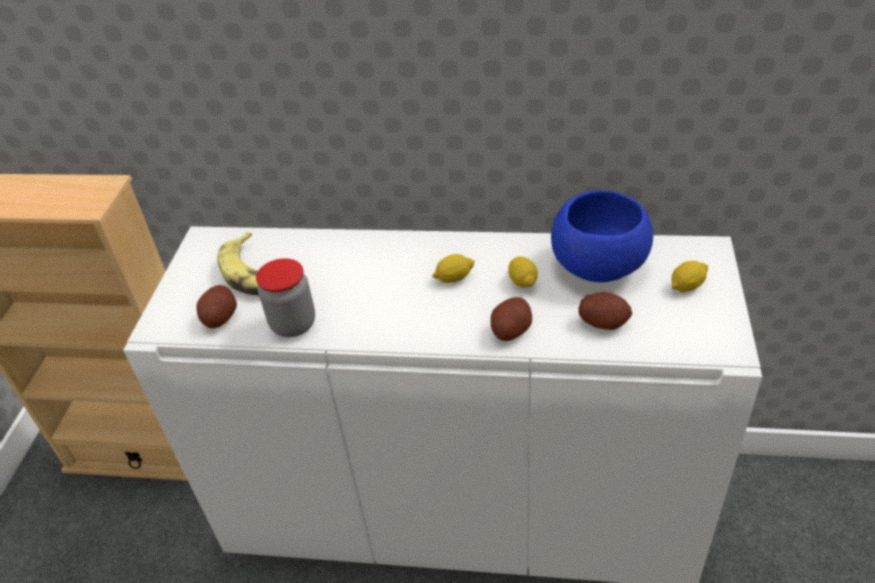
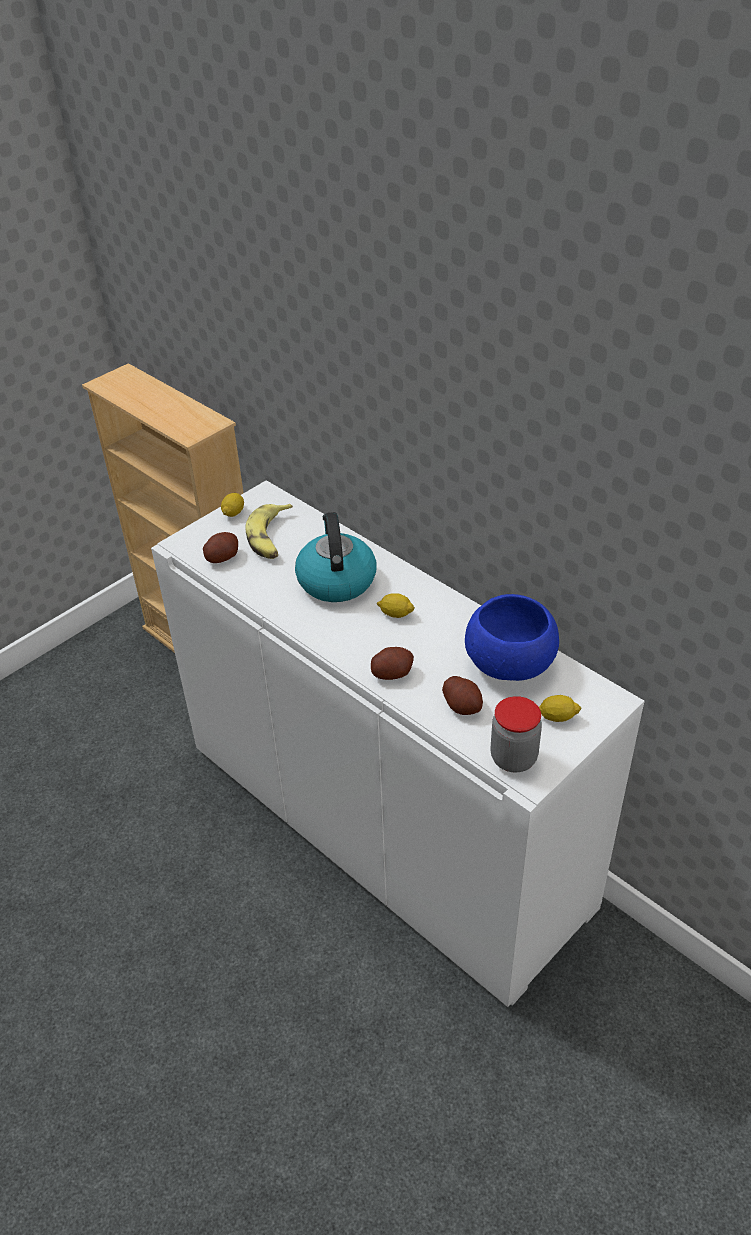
camera: 35 degrees right, 0 degrees up
(293, 324) = (260, 587): jar -> jar (513, 758)
(363, 278) = (336, 580): none -> kettle
(522, 281) = (440, 644): lemon -> lemon (233, 513)

